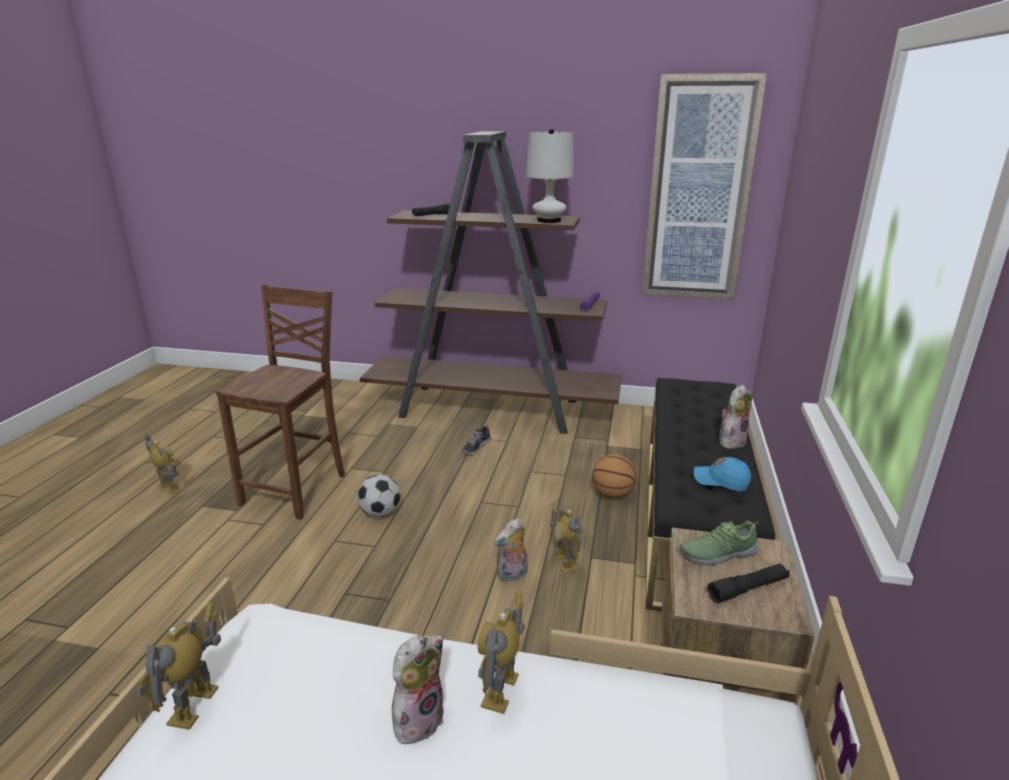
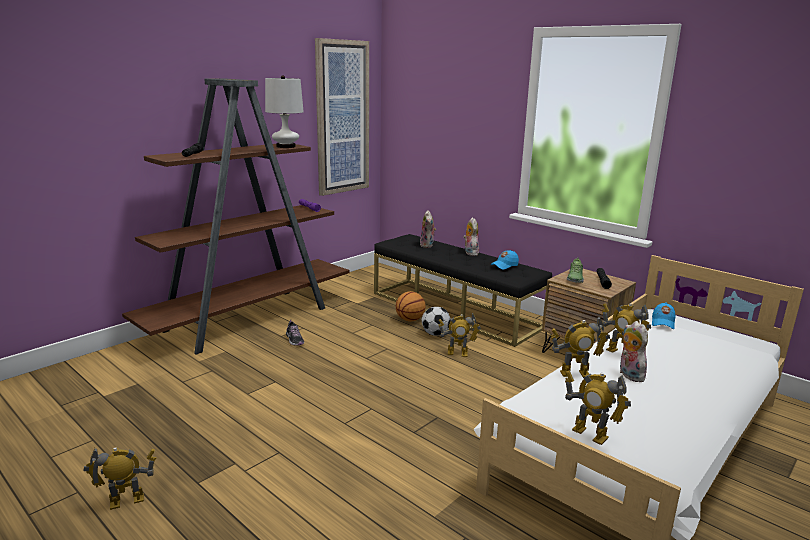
camera: 60 degrees left, 5 degrees down
(297, 489) = (244, 425): brown chair -> none
(380, 513) = (332, 396): football -> football (435, 334)
(382, 651) = (575, 374): none -> toy robot
(512, 575) = (453, 371): plush toy -> plush toy (427, 245)
(717, 735) = (663, 323): none -> blue cap

